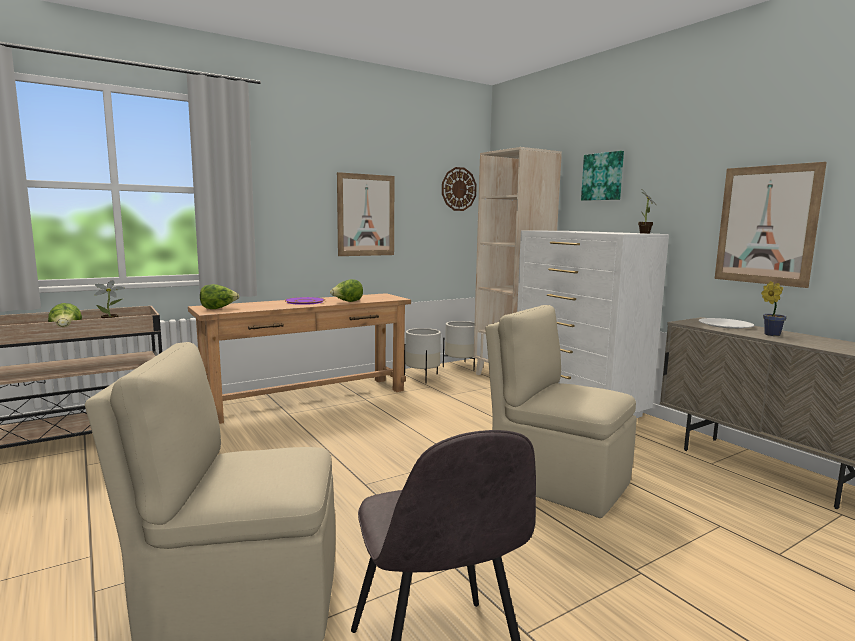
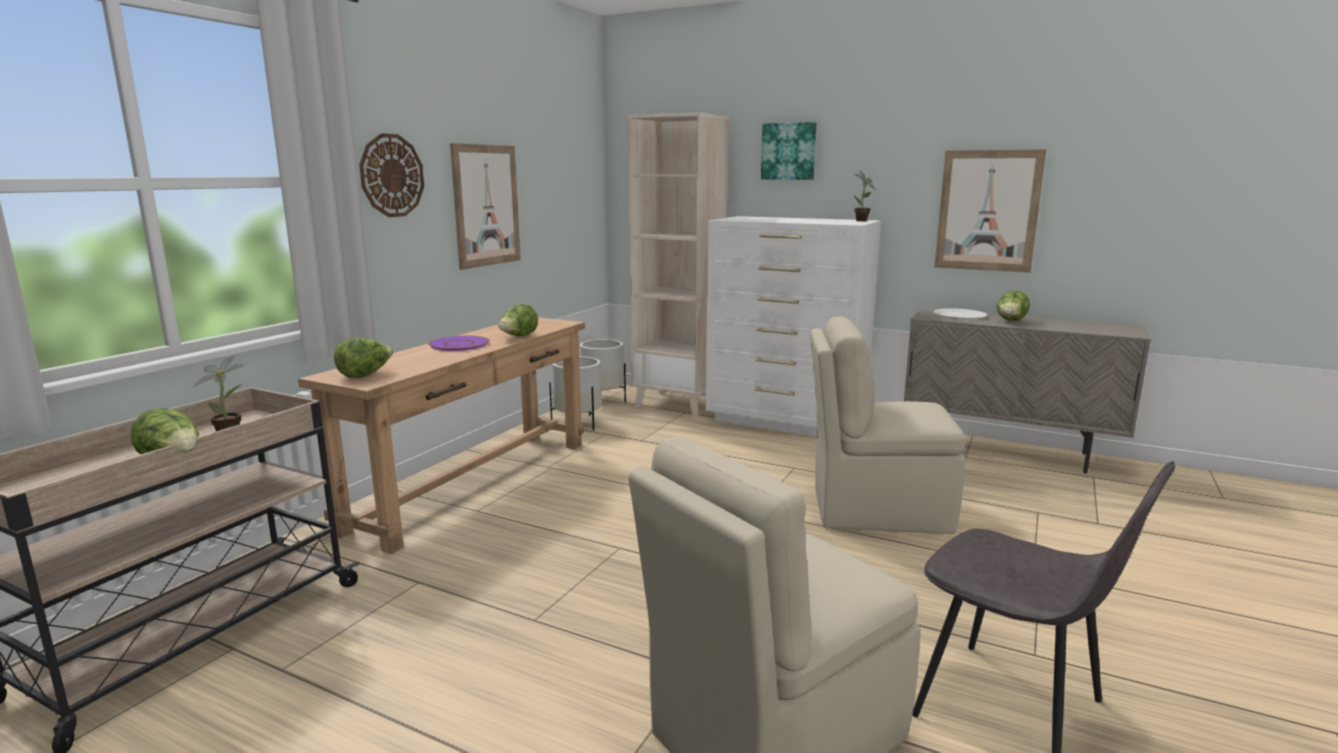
camera: 30 degrees left, 5 degrees up
(458, 189) = (578, 161): wall clock -> wall clock (392, 175)
(770, 334) = (1011, 321): potted plant -> lettuce

